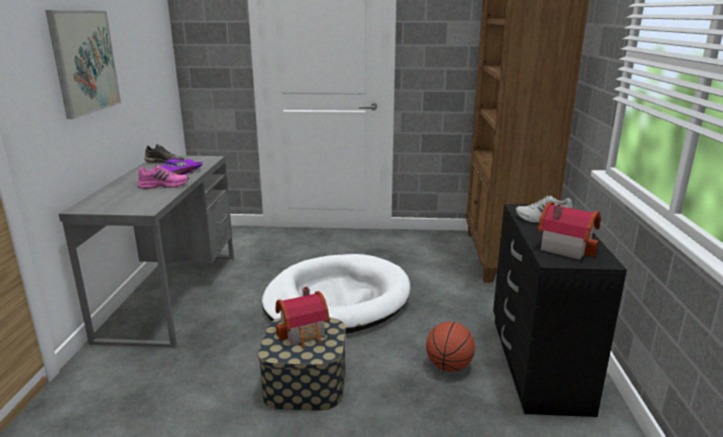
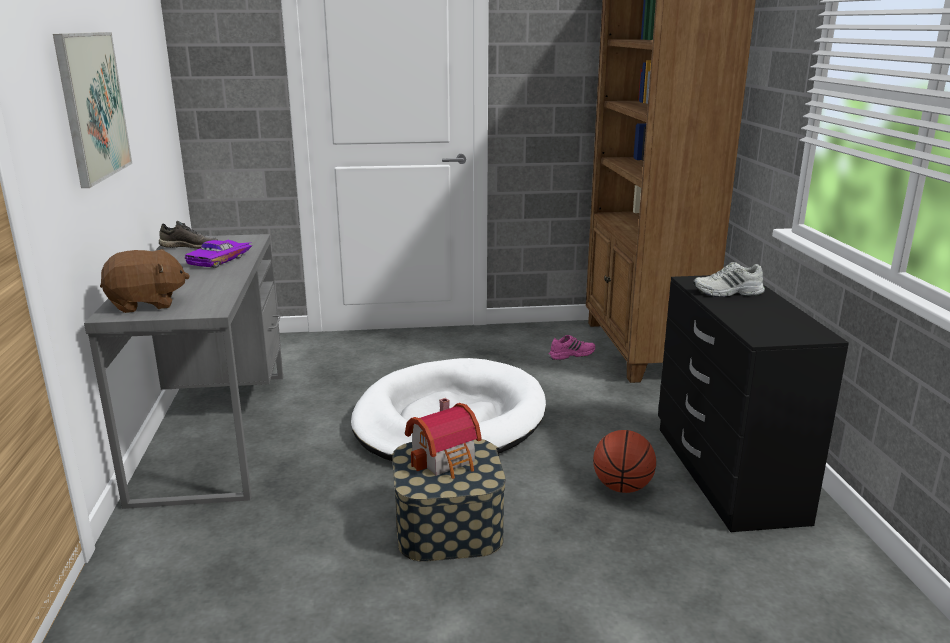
camera: 10 degrees left, 0 degrees up
(107, 202) = (146, 304): none -> brown plush toy
(164, 185) = (212, 277): pink shoe -> pink shoe (571, 354)
(565, 246) = (768, 322): toy house -> none

